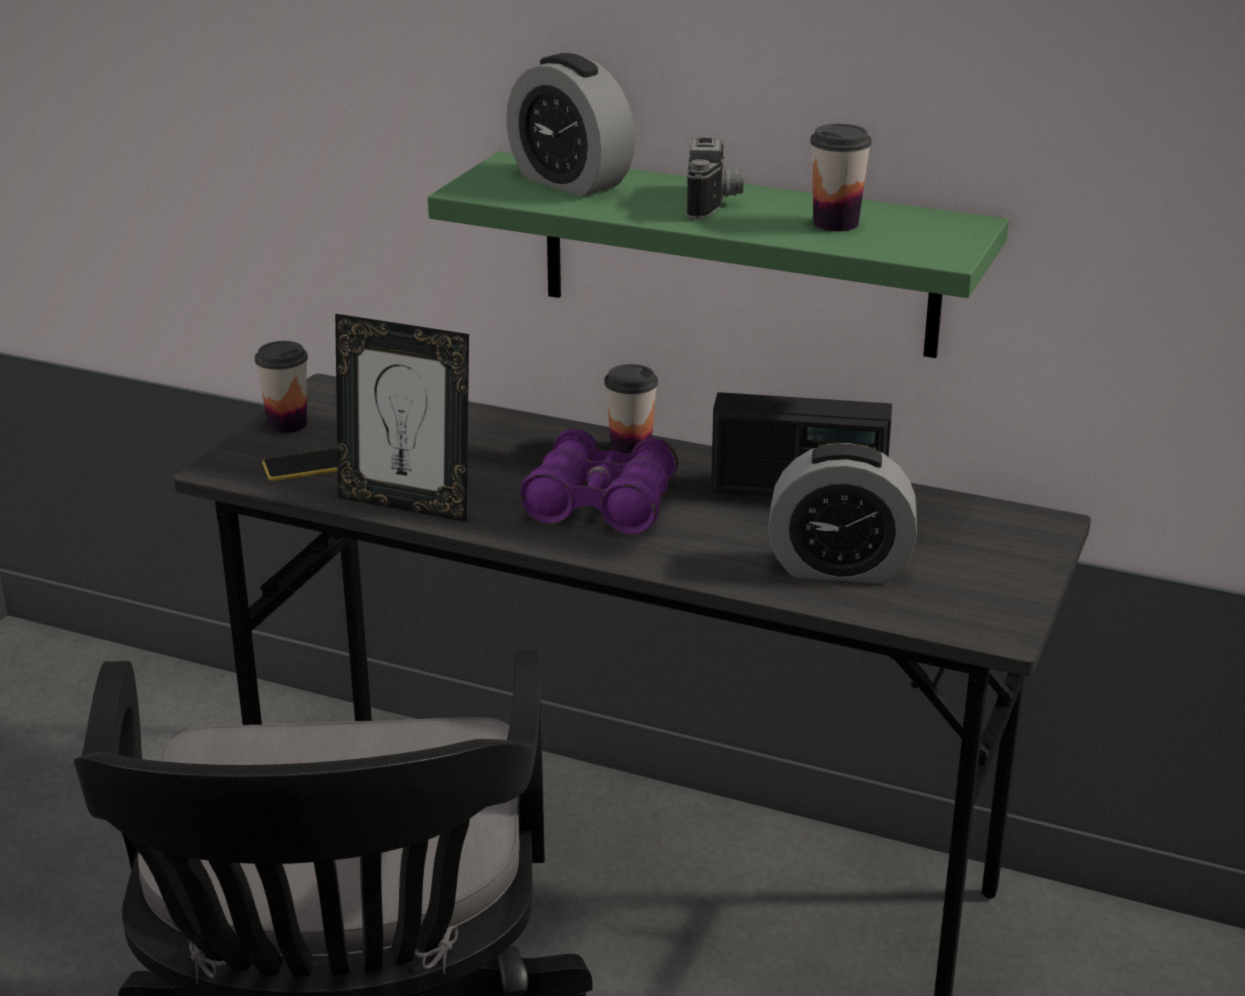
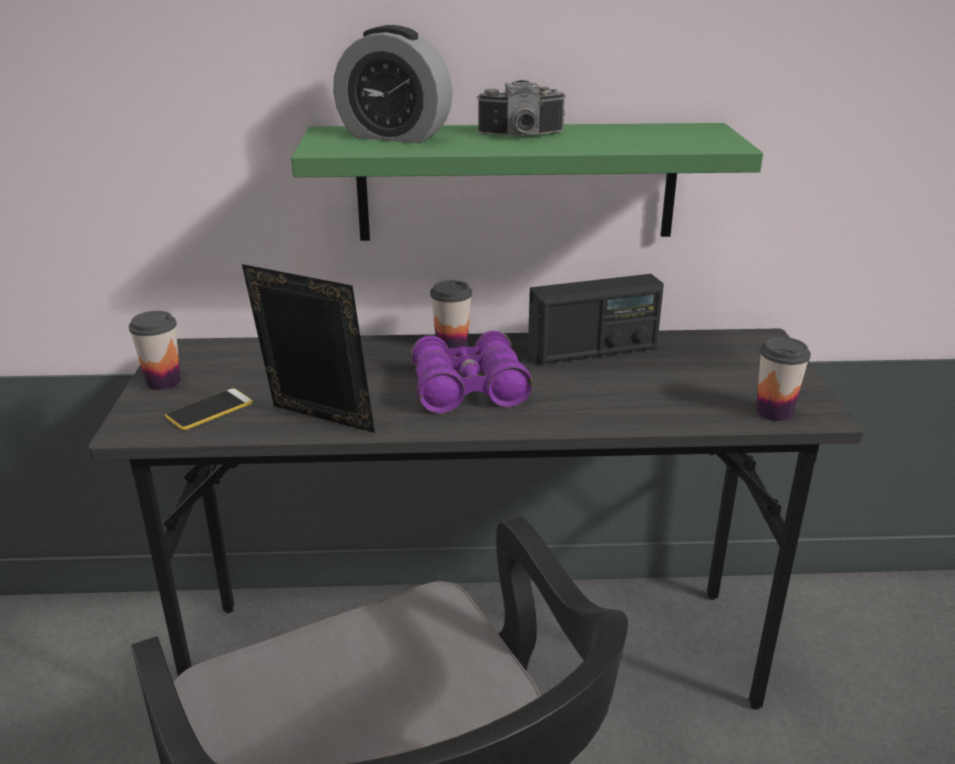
camera: 25 degrees left, 0 degrees up
(406, 504) = (317, 423): picture frame -> picture frame turned 150 degrees counterclockwise
(715, 203) = (522, 136): camera -> camera turned 105 degrees clockwise
(836, 223) = (625, 137): cup -> cup (774, 412)
(839, 567) = (676, 396): alarm clock -> none

